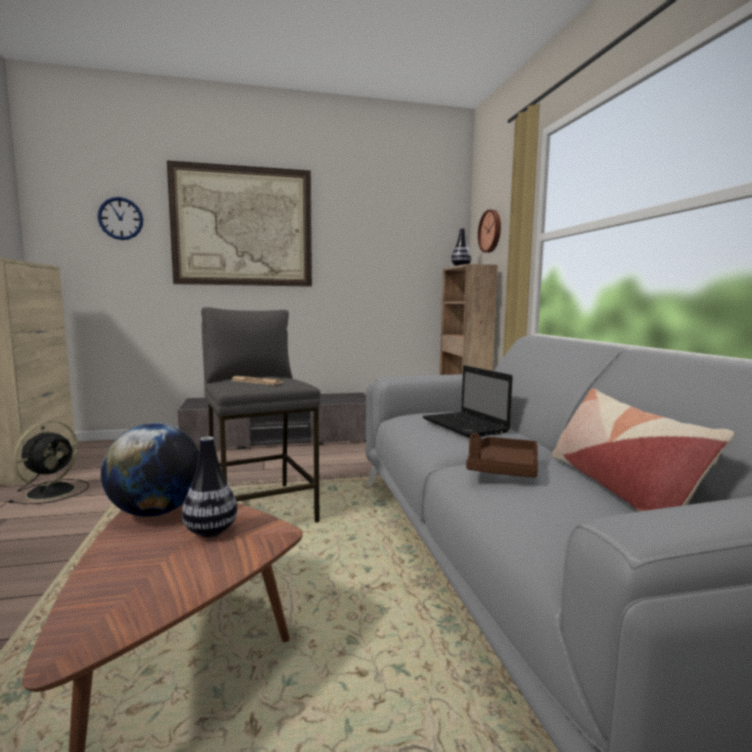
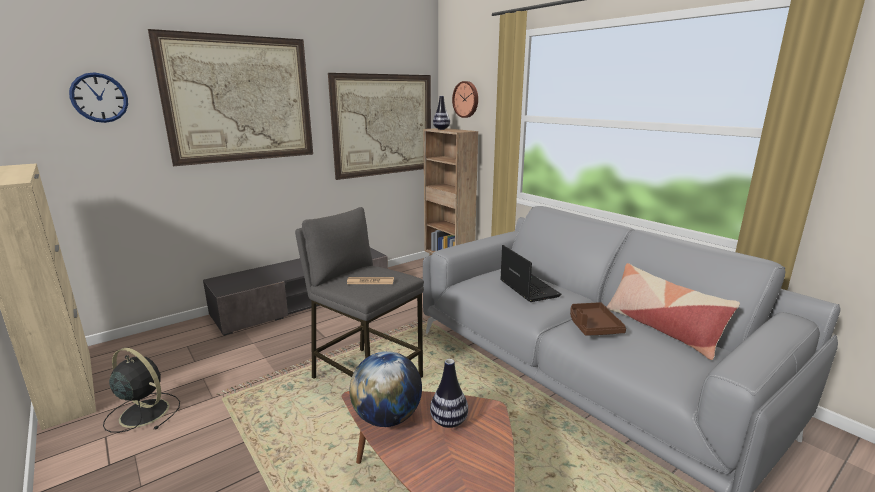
camera: 25 degrees left, 10 degrees up
(53, 491) = (143, 412): black fan -> black fan turned 60 degrees counterclockwise
(397, 263) = (384, 125): none -> picture
(466, 426) = (527, 288): laptop -> laptop turned 150 degrees counterclockwise

